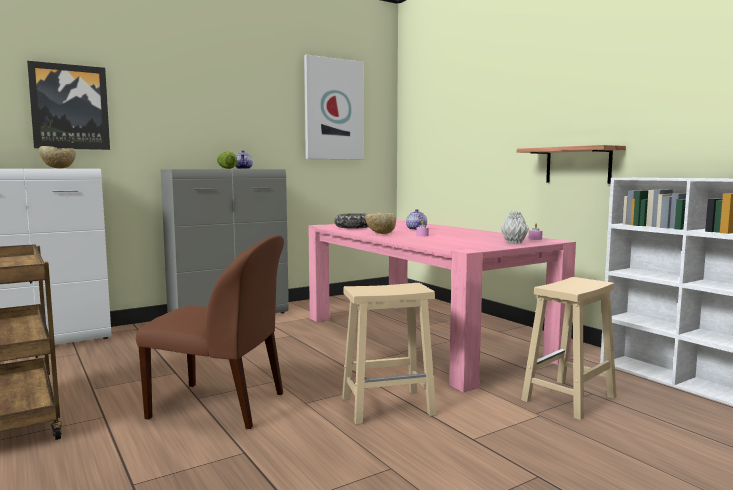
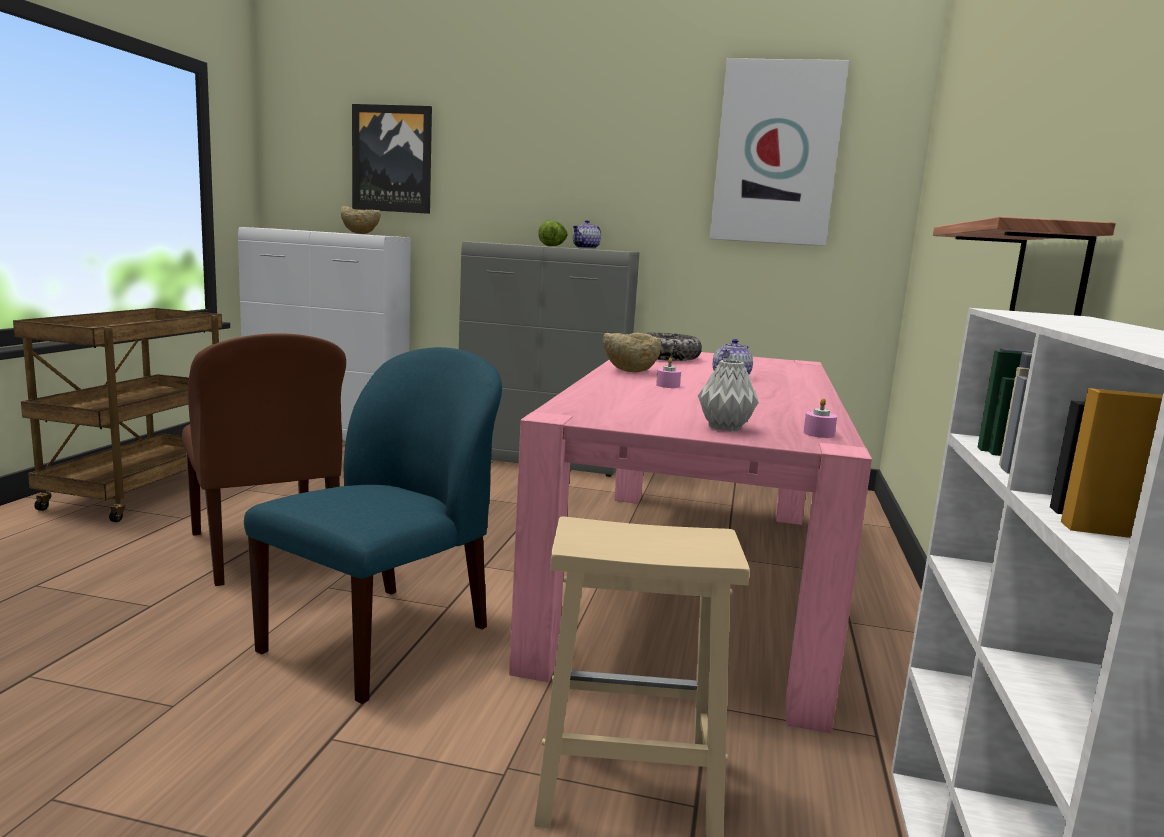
camera: 45 degrees right, 5 degrees up
(389, 406) = (381, 638): beige stool -> blue chair

